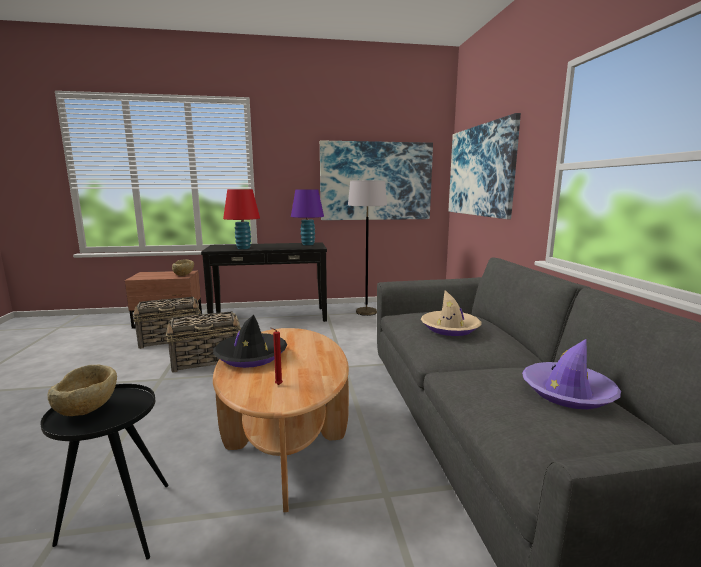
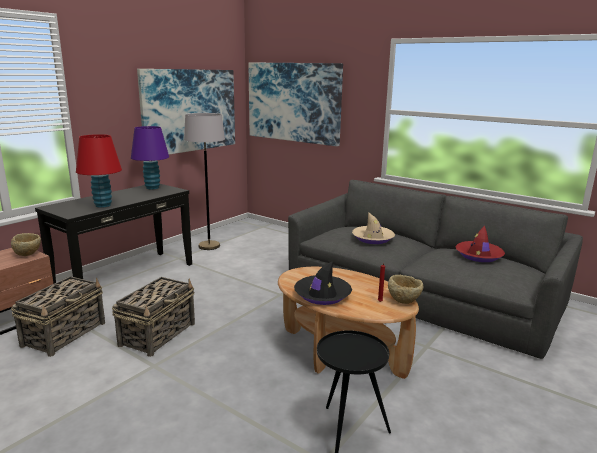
camera: 45 degrees left, 5 degrees up
(88, 411) = (347, 356): beige bowl -> beige bowl (404, 300)
(567, 392) = (478, 256): purple hat -> red hat

